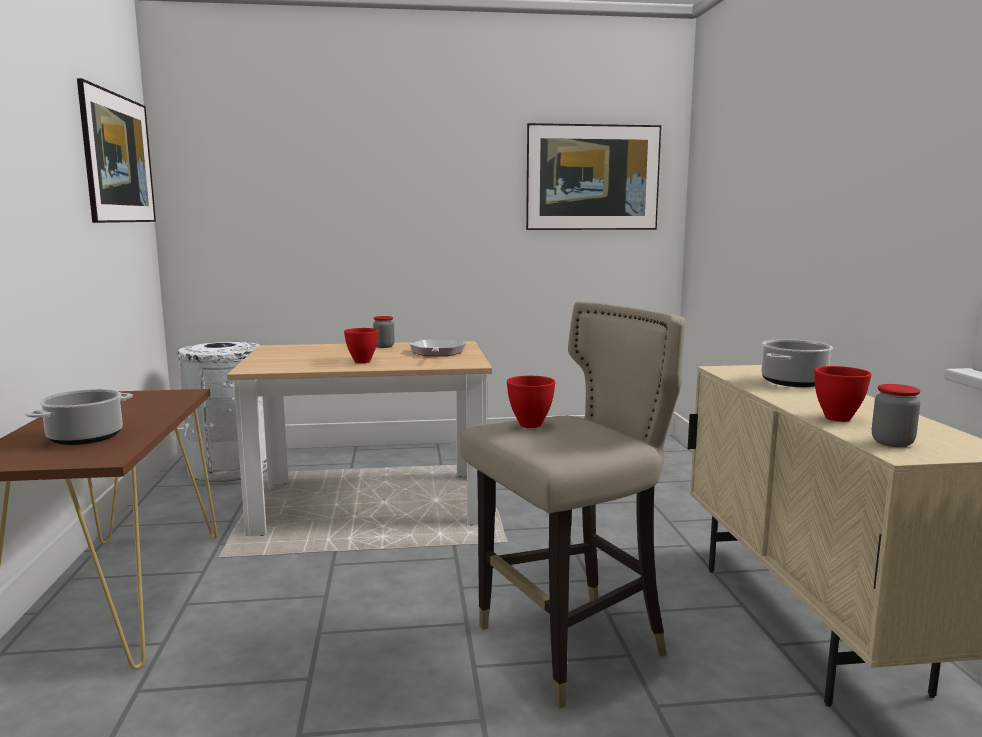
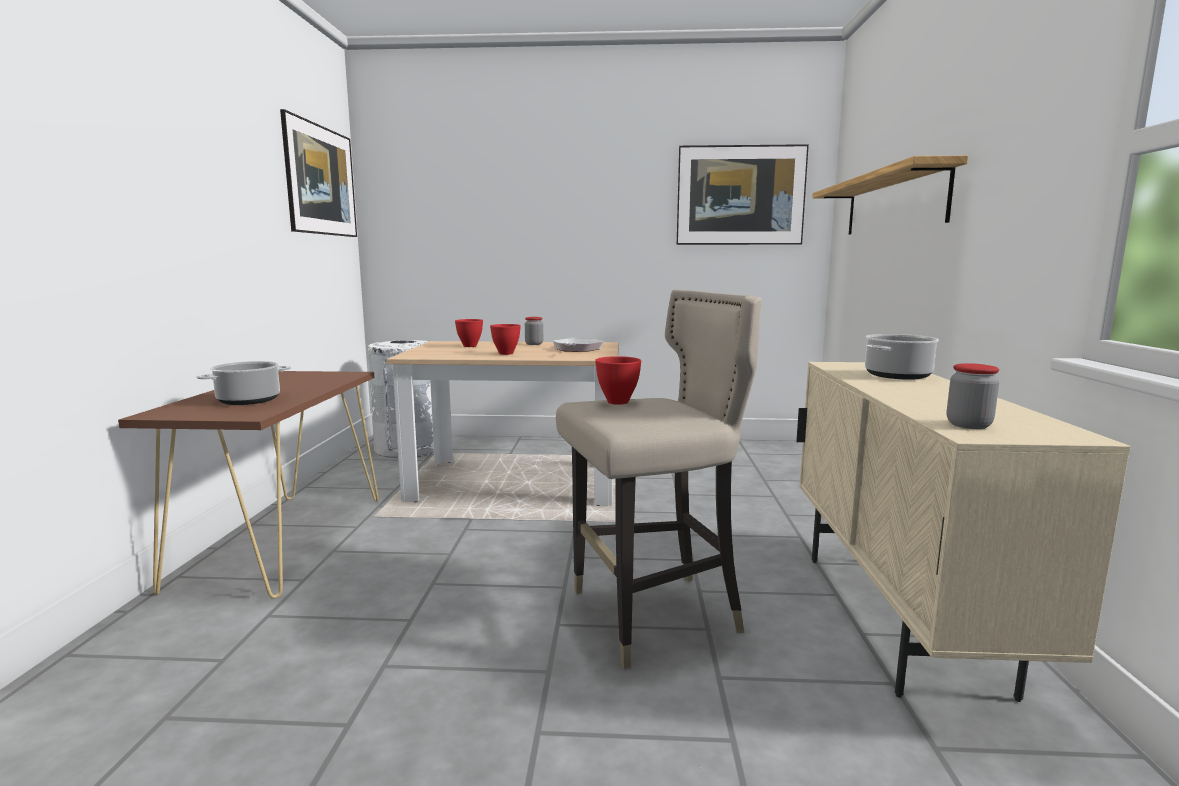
camera: 10 degrees right, 0 degrees up
(759, 197) = (893, 204): none -> shelf
(836, 418) = (921, 404): red bowl -> red bowl (469, 346)

